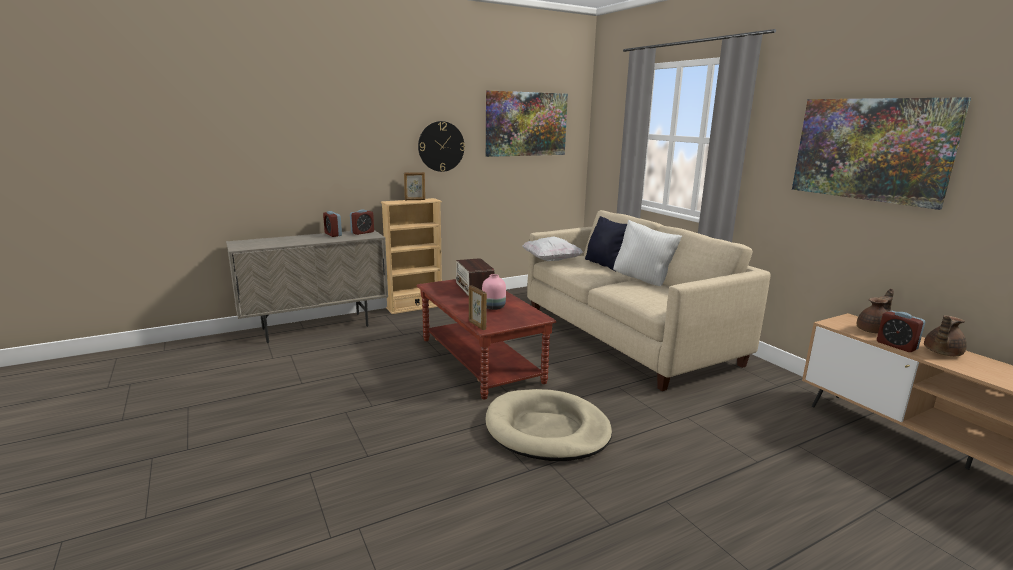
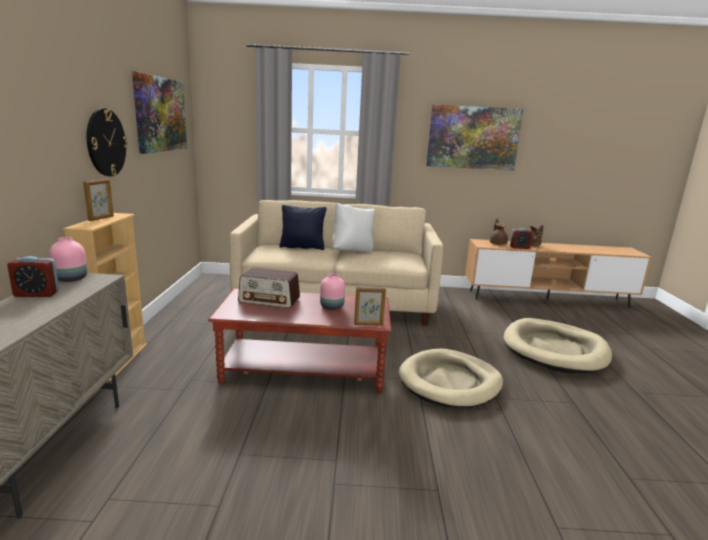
camera: 60 degrees left, 0 degrees up
(362, 232) = (70, 279): alarm clock -> pink vase
(551, 260) = (256, 256): white pillow -> none
(754, 494) = (554, 349): none -> beige dog bed

